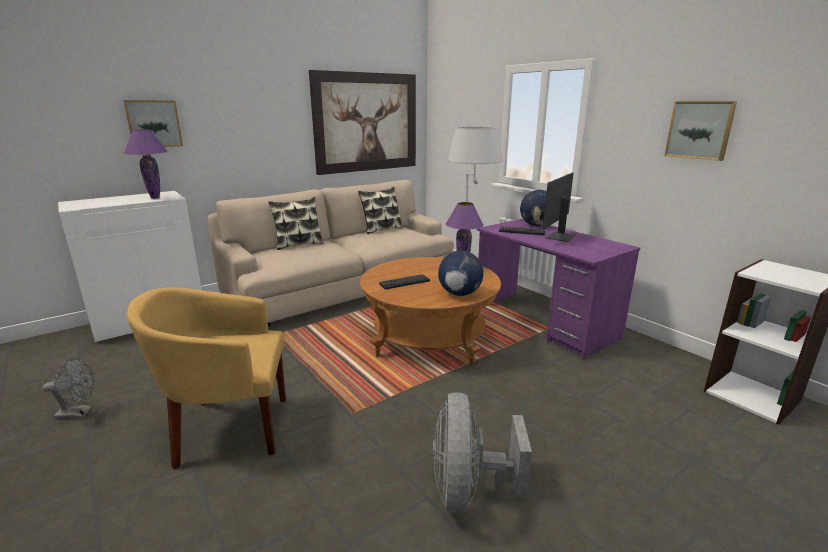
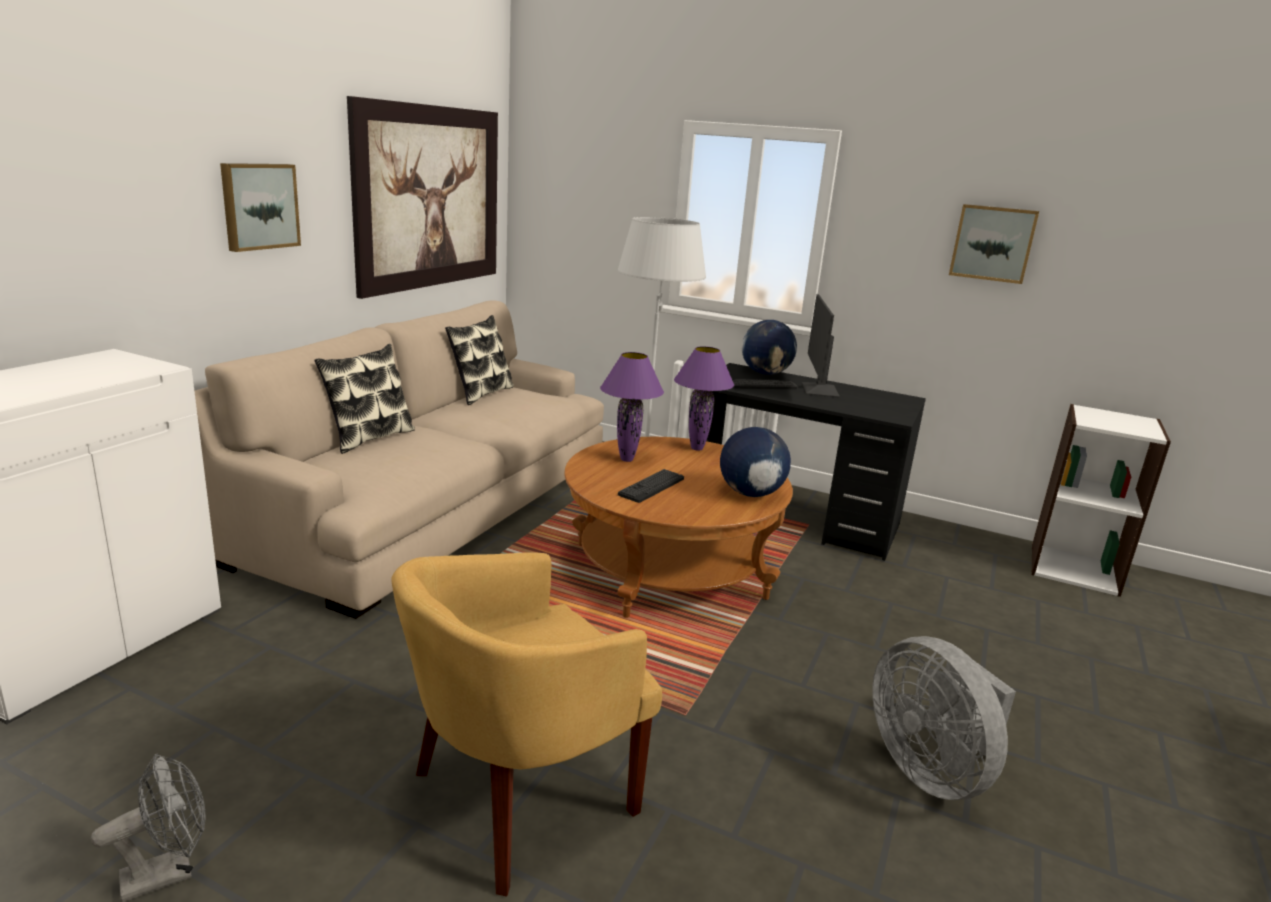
camera: 30 degrees left, 0 degrees up
(153, 124) = (71, 202): picture -> picture (259, 206)
(155, 198) = (113, 371): purple table lamp -> purple table lamp (627, 460)
(544, 322) = (792, 517): purple desk -> black desk

